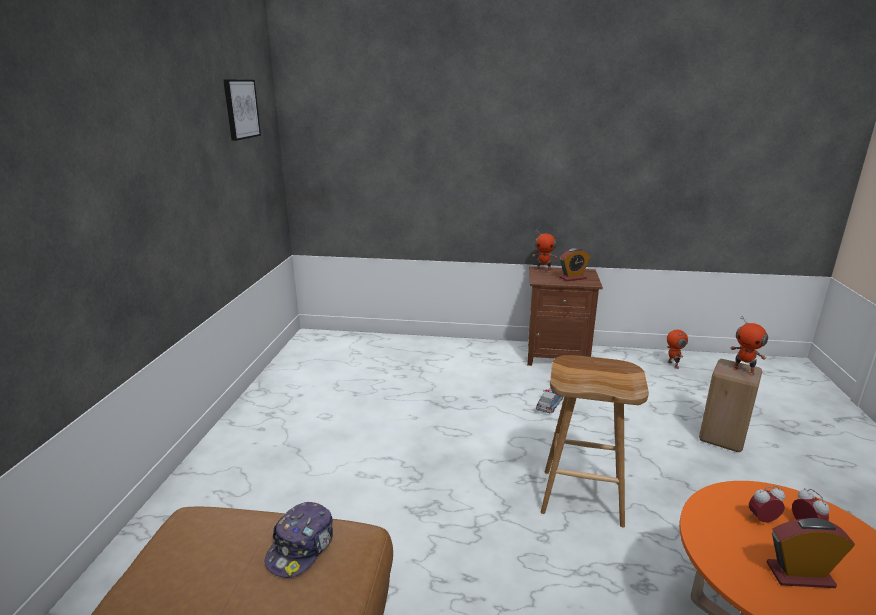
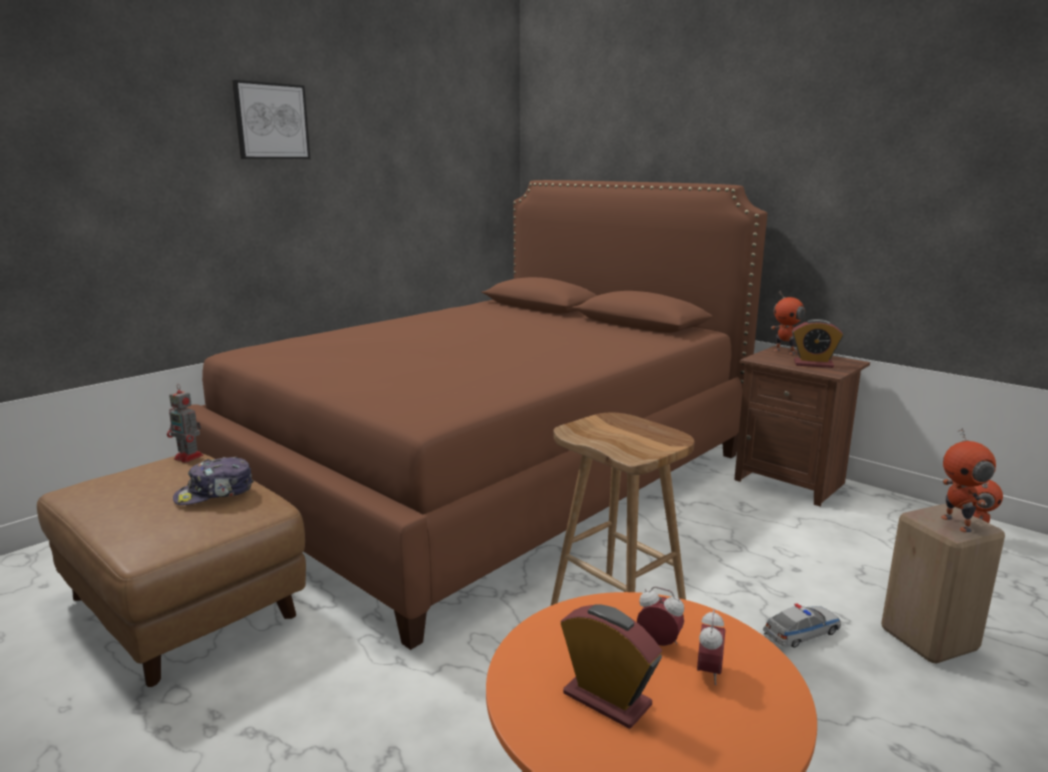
camera: 35 degrees right, 5 degrees down
(202, 518) = (189, 457): none -> toy robot
(240, 109) = (454, 126): picture -> picture (271, 121)
(371, 418) = (488, 476): none -> brown bed
(550, 404) = (708, 523): toy car -> toy car (801, 633)

